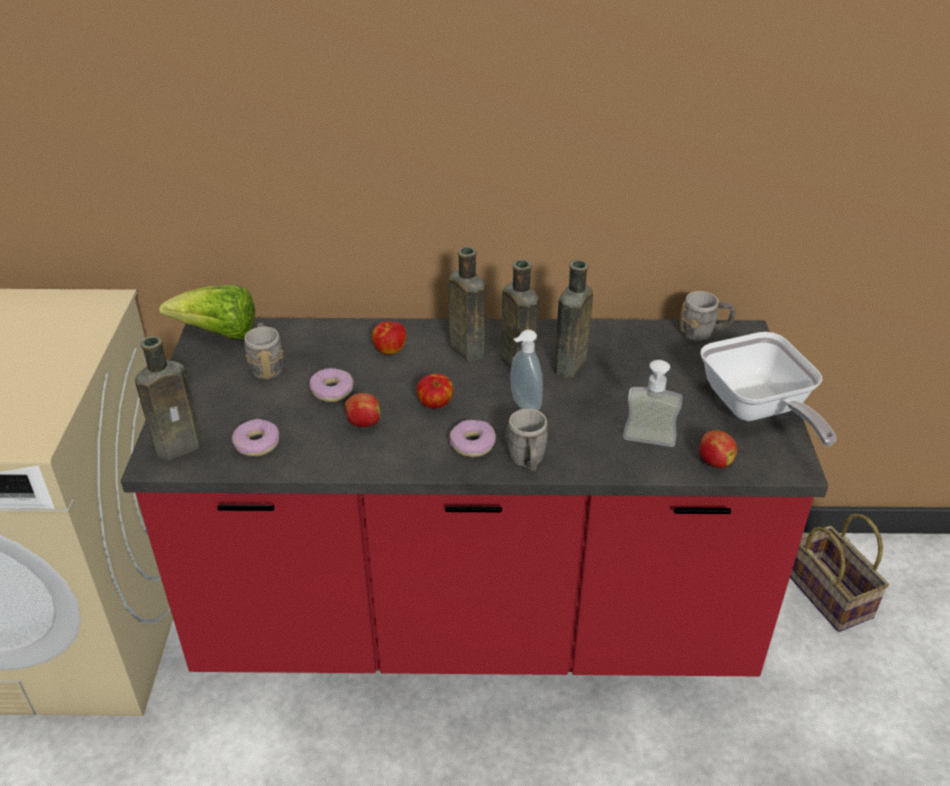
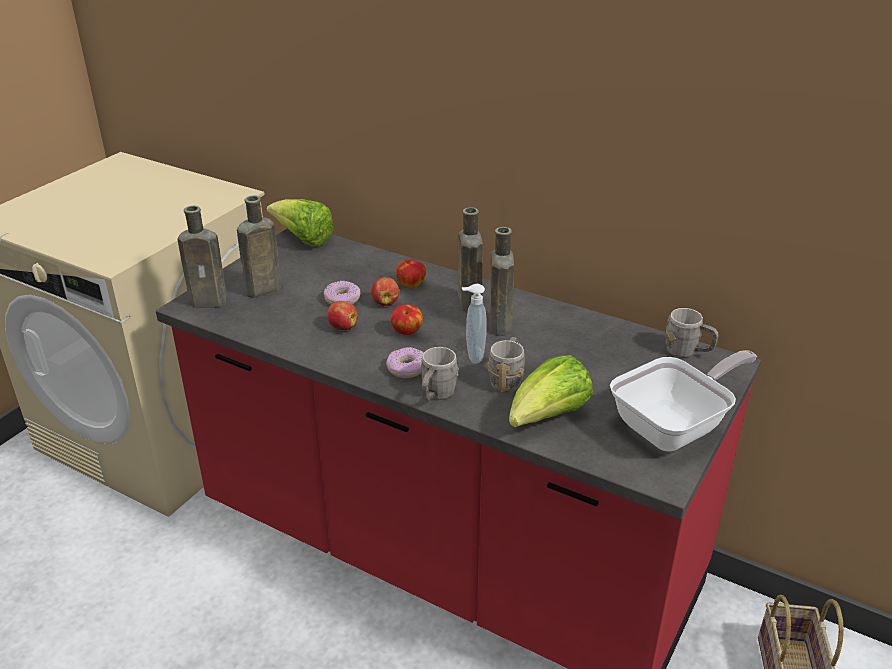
camera: 30 degrees right, 5 degrees down
(256, 444) = (258, 316): donut -> none
(266, 366) = (314, 269): grey mug -> grey mug (507, 379)
(569, 367) = (539, 340): brown bottle -> brown bottle (260, 291)
(648, 444) = (548, 417): soap dispenser -> lettuce
(714, 461) = (593, 450): apple -> apple (385, 302)
(757, 411) = (675, 427): frying pan -> frying pan turned 135 degrees counterclockwise

